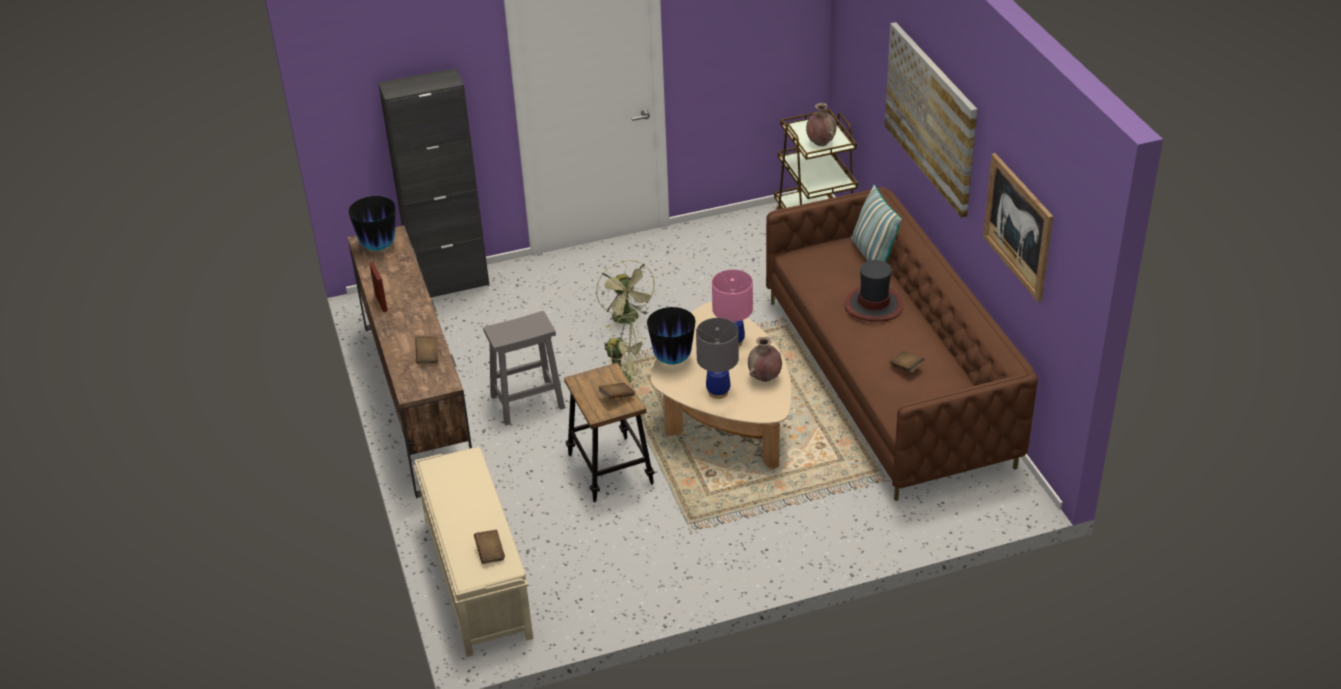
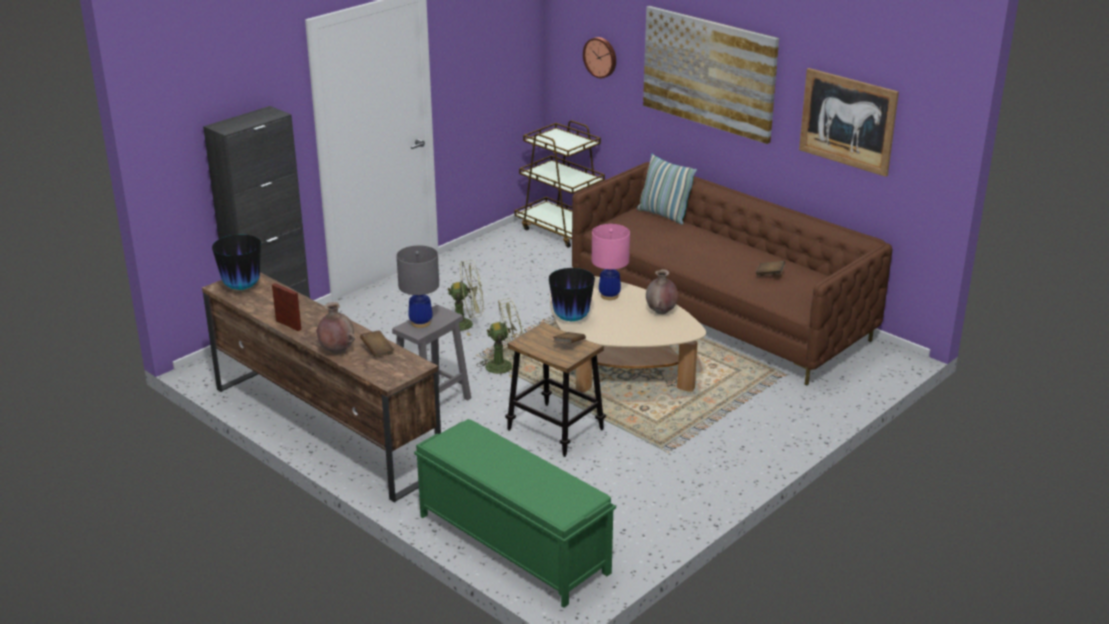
camera: 30 degrees left, 10 degrees down
(476, 576) = (512, 543): beige bench -> green bench
(490, 553) = (563, 491): brown book -> none
(628, 320) = (466, 324): green fan -> green fan turned 45 degrees counterclockwise
(718, 392) = (633, 330): grey table lamp -> grey table lamp (421, 323)
(820, 143) = (569, 145): brown vase -> brown vase (337, 351)
(863, 57) = (601, 57): none -> wall clock
(874, 305) = (701, 243): hat -> none

